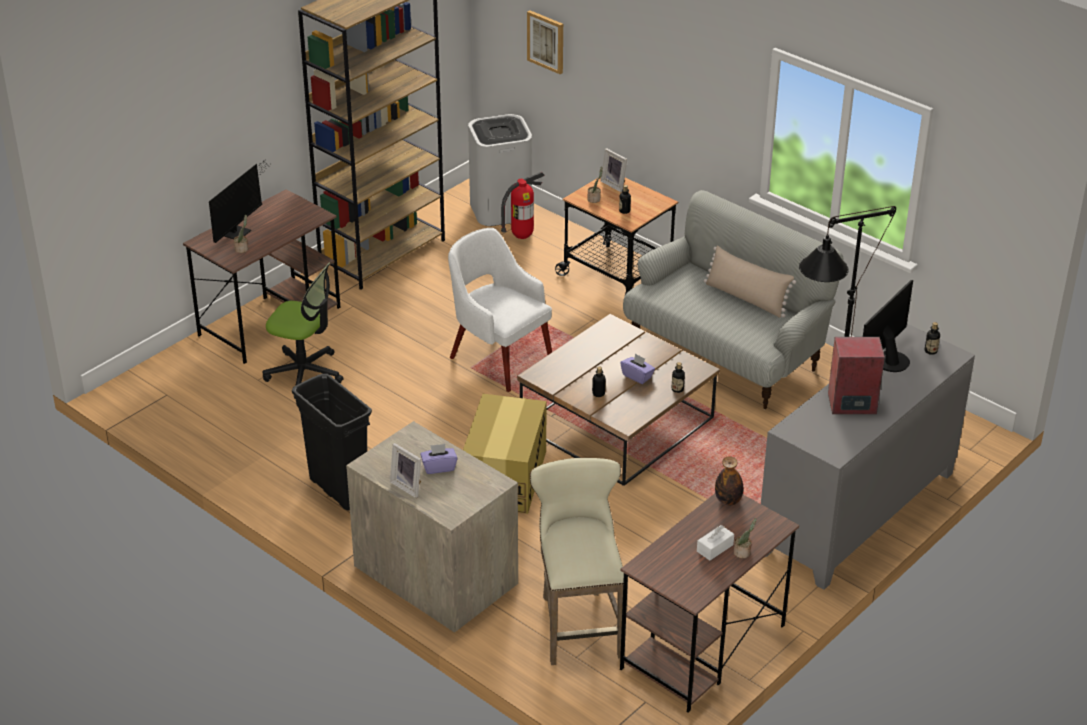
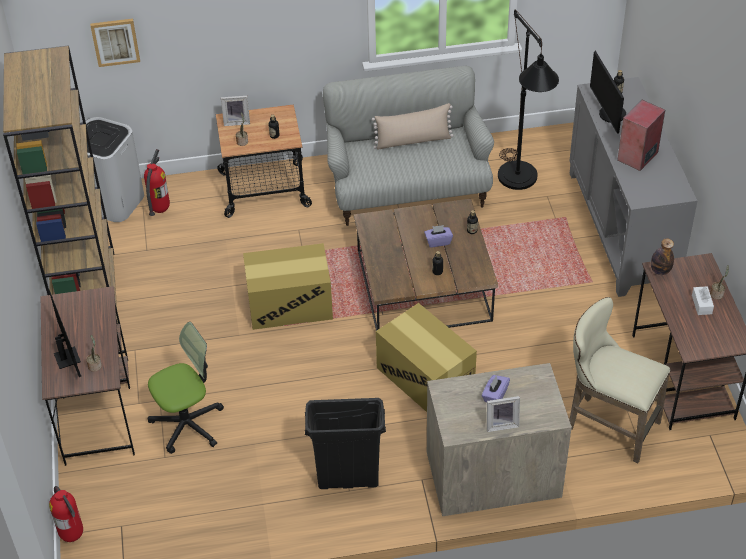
camera: 50 degrees left, 10 degrees up
(134, 376) = (73, 536): none -> fire extinguisher
(499, 358) = (289, 304): white armchair -> cardboard box

